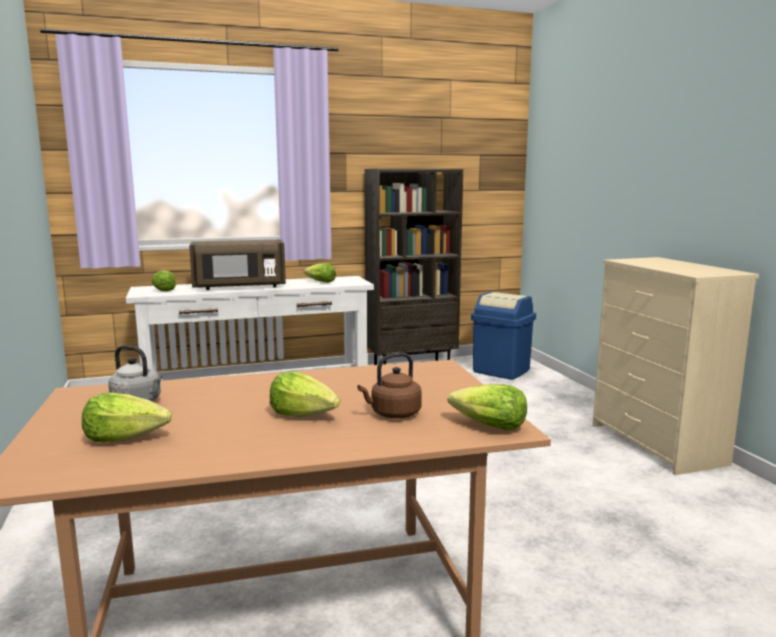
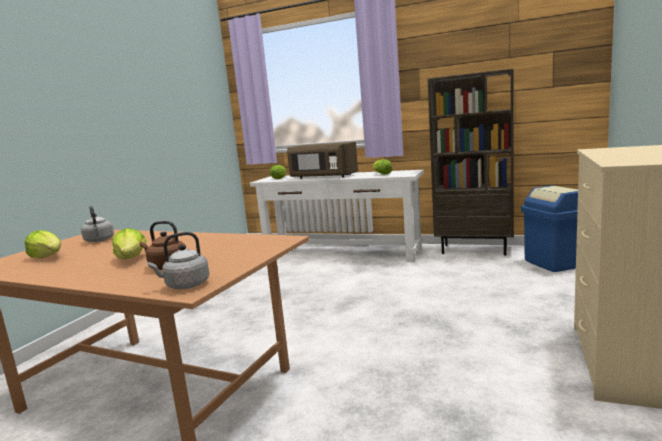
camera: 40 degrees right, 0 degrees up
(488, 426) = (185, 285): lettuce -> grey kettle

